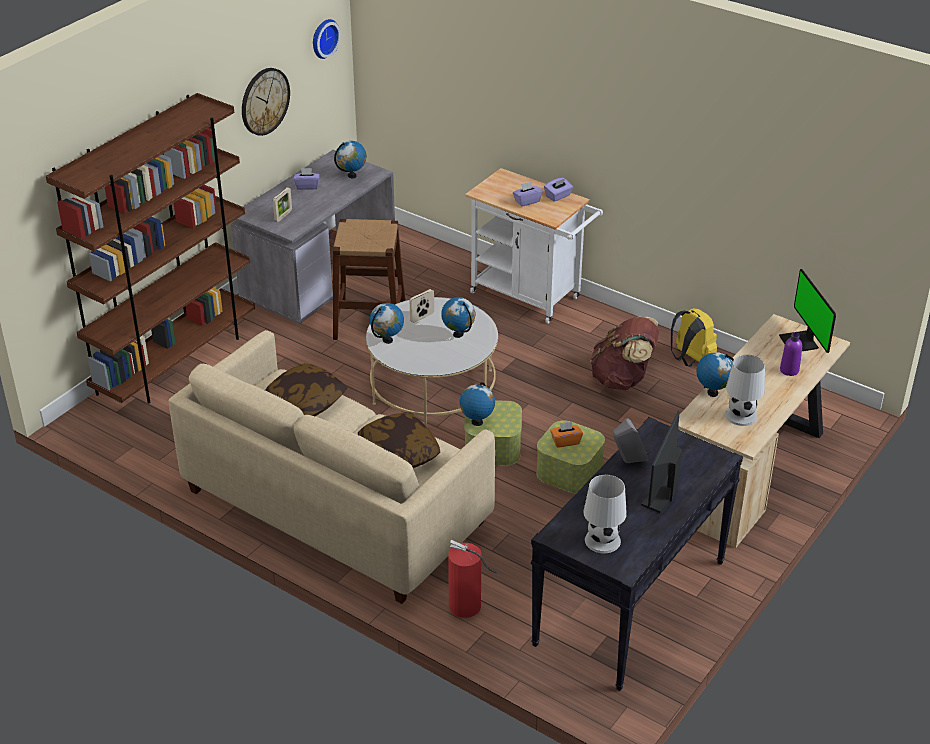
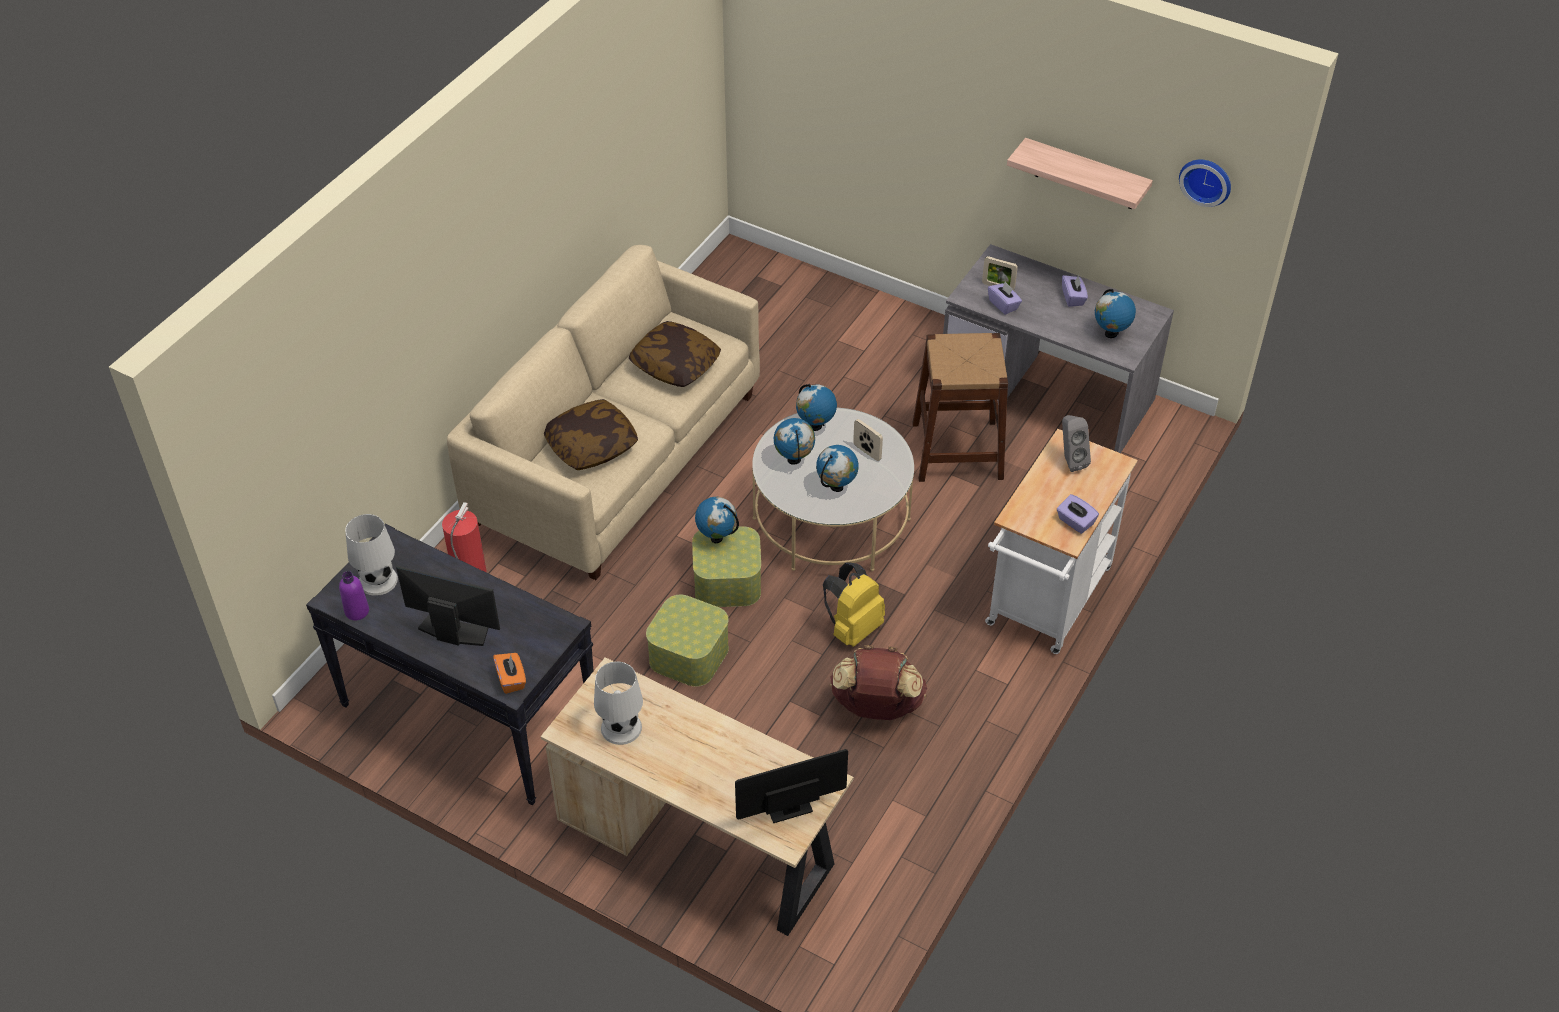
camera: 85 degrees right, 10 degrees up
(176, 360) = (850, 303): brown bookcase -> none
(264, 101) = (1085, 175): wall clock -> shelf
(527, 201) = (1053, 490): purple tissue box -> purple tissue box (1003, 305)
(565, 441) = (687, 621): orange tissue box -> orange tissue box (511, 679)
(627, 462) = (506, 601): grey speaker -> grey speaker (1070, 461)
(690, 359) = (934, 783): yellow backpack -> yellow backpack (853, 628)
(712, 393) = (666, 699): globe -> globe (794, 460)
(789, 370) = (720, 786): purple bottle -> purple bottle (357, 611)

